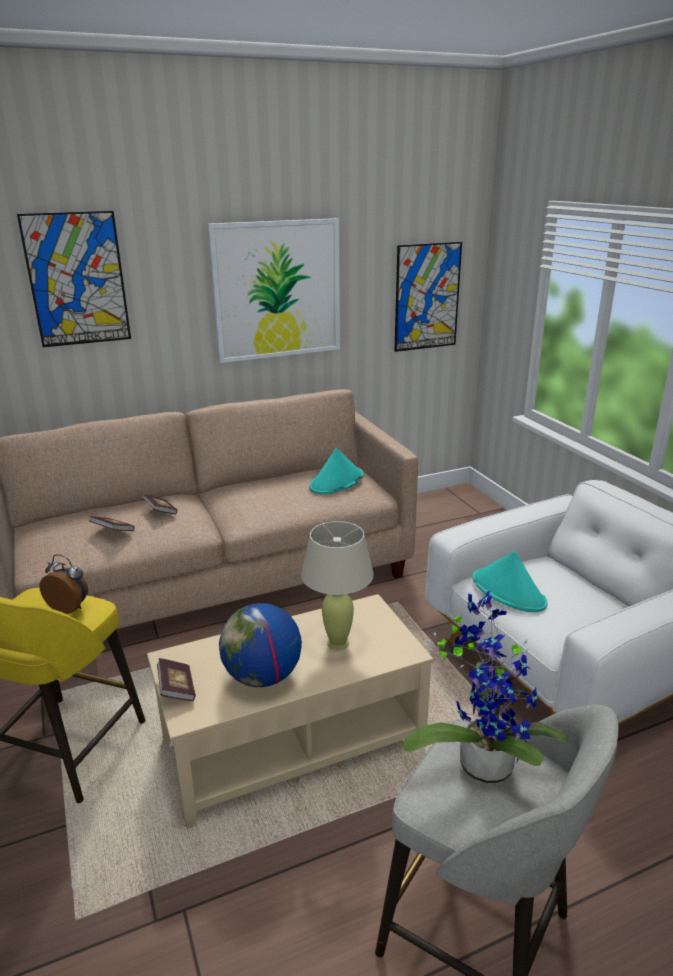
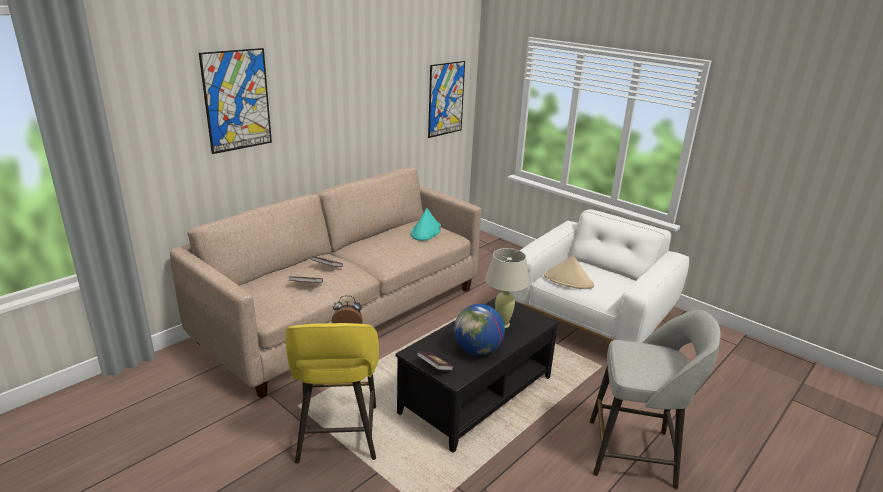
camera: 25 degrees left, 0 degrees up
(277, 290) = (361, 100): picture -> none
(292, 741) = (476, 394): beige coffee table -> black coffee table
(482, 761) = (641, 353): potted plant -> none
(509, 591) = (568, 280): turquoise hat -> beige hat

